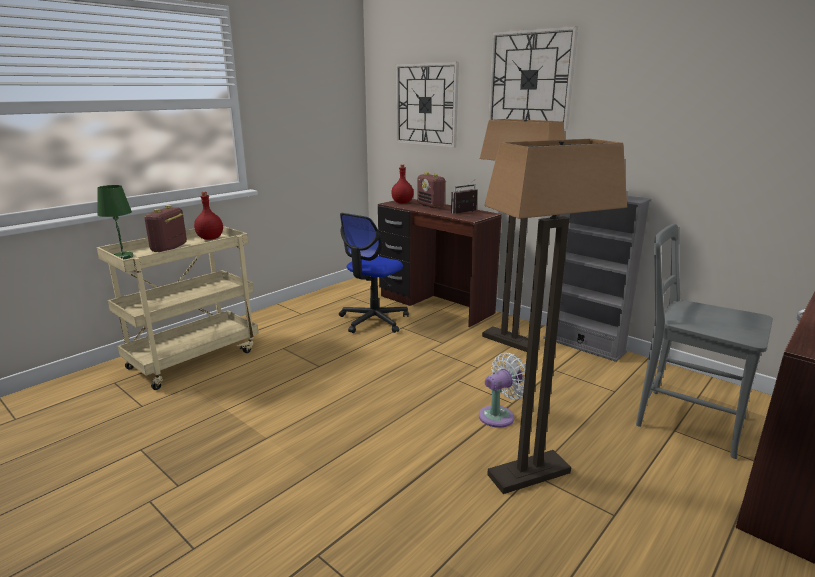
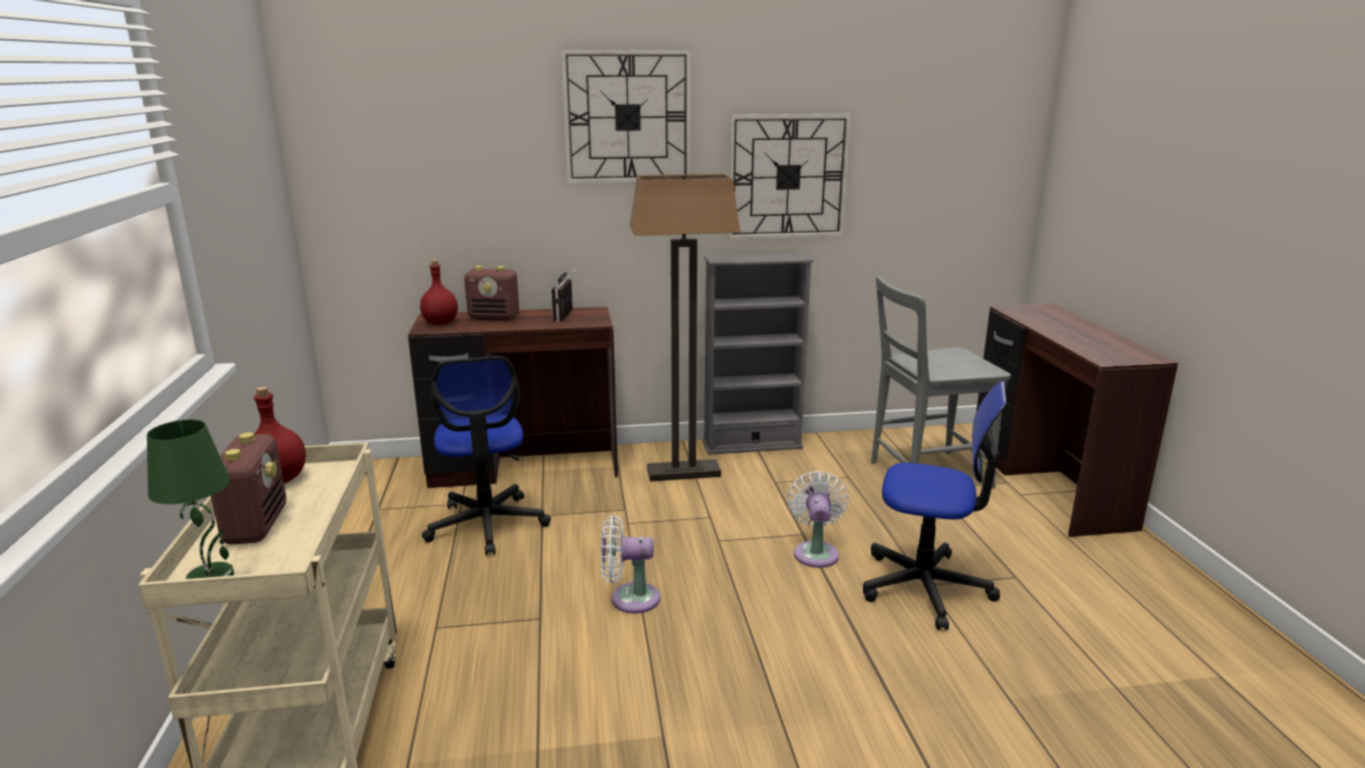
camera: 50 degrees left, 0 degrees up
(169, 248) = (256, 525): radio -> radio turned 150 degrees counterclockwise
(365, 380) = (629, 598): none -> white fan
(426, 105) = (438, 158): wall clock -> wall clock (787, 177)
(528, 474) = (925, 587): floor lamp -> office chair

